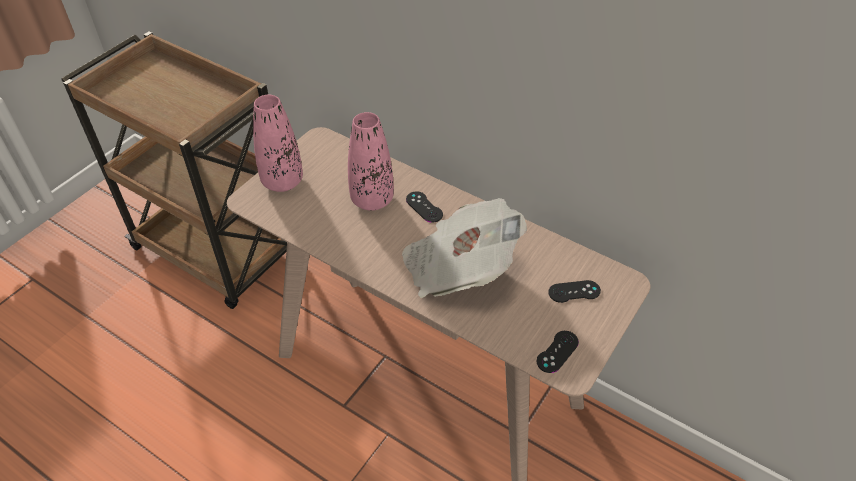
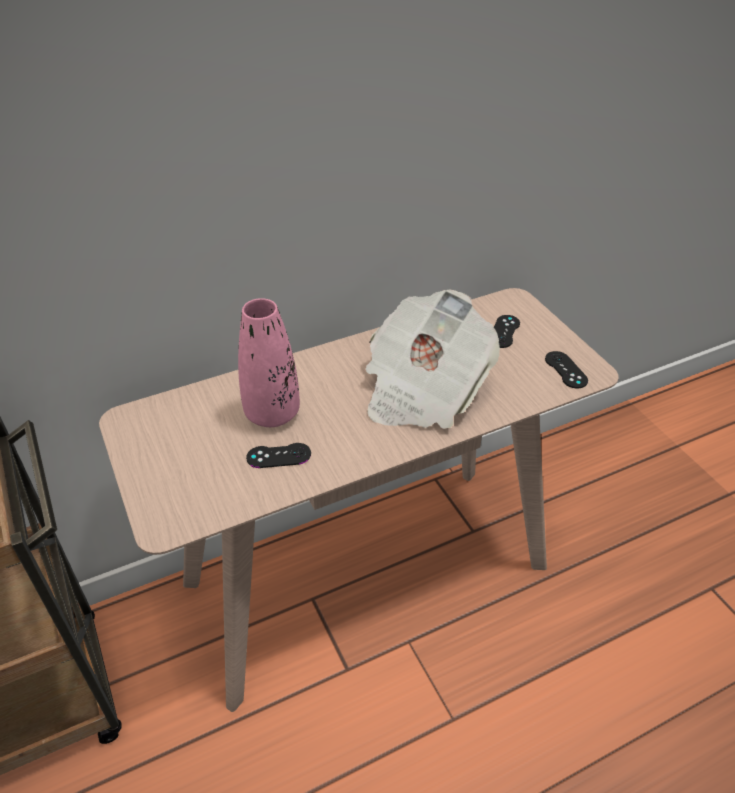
camera: 60 degrees left, 5 degrees down
(282, 182) = (166, 480): pink vase -> none
(424, 207) = (319, 379): black game controller -> black game controller (278, 456)

